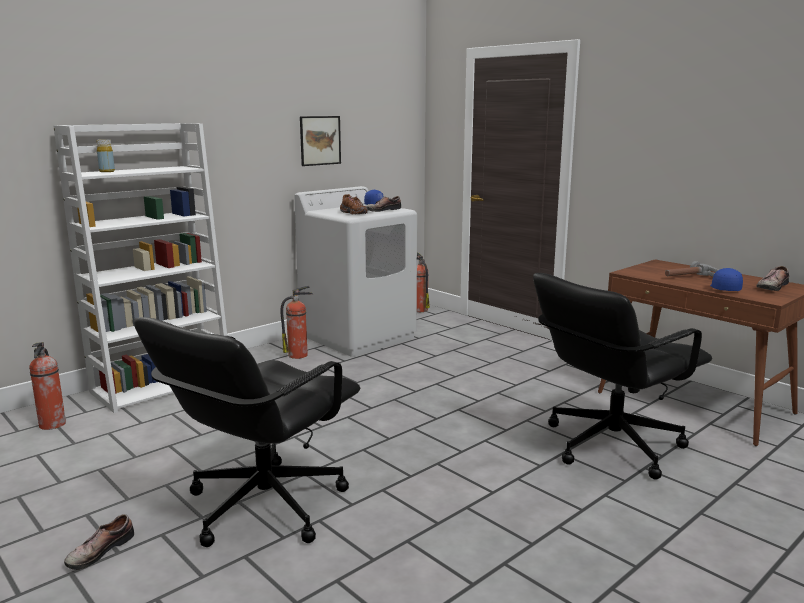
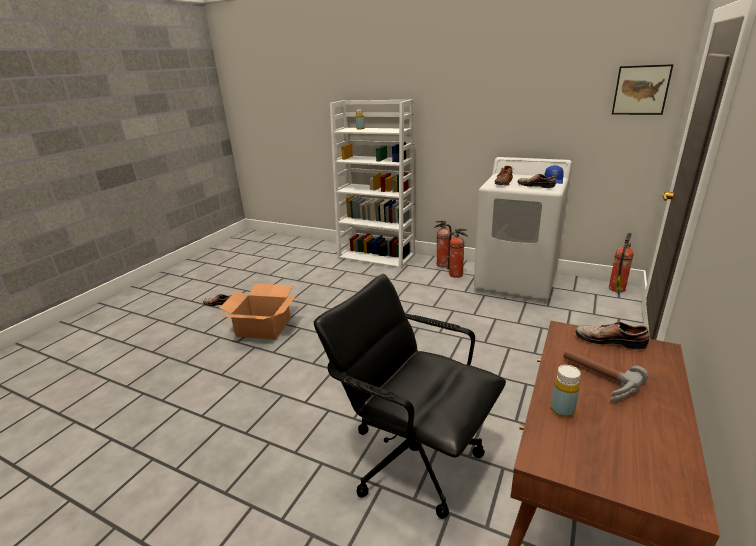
camera: 70 degrees right, 10 degrees up
(52, 425) = (317, 252): fire extinguisher -> fire extinguisher (442, 265)
(263, 505) = (264, 327): black office chair -> cardboard box
(320, 140) = (531, 115): picture -> picture (641, 90)
(724, 289) = (562, 410): blue cap -> yellow bottle
(771, 286) = (636, 462): shoe -> shoe (609, 339)

